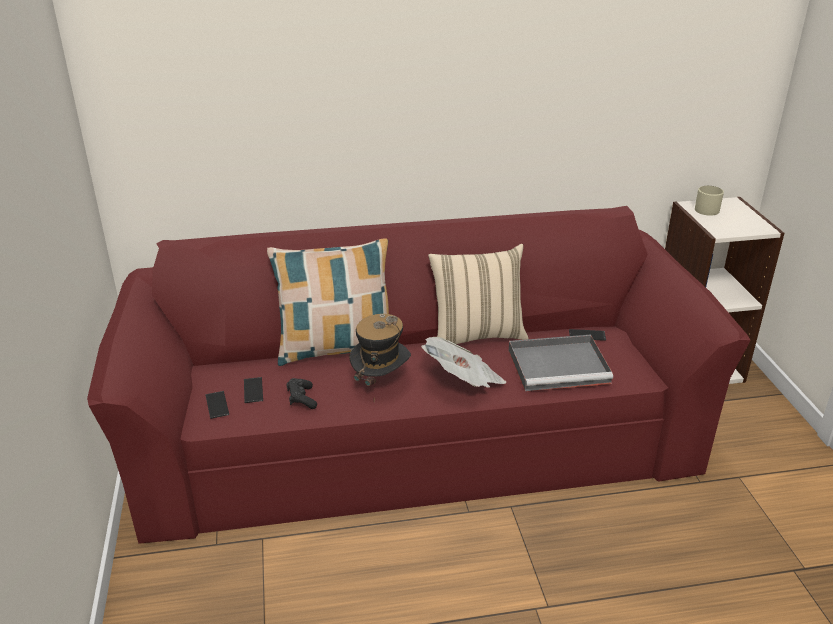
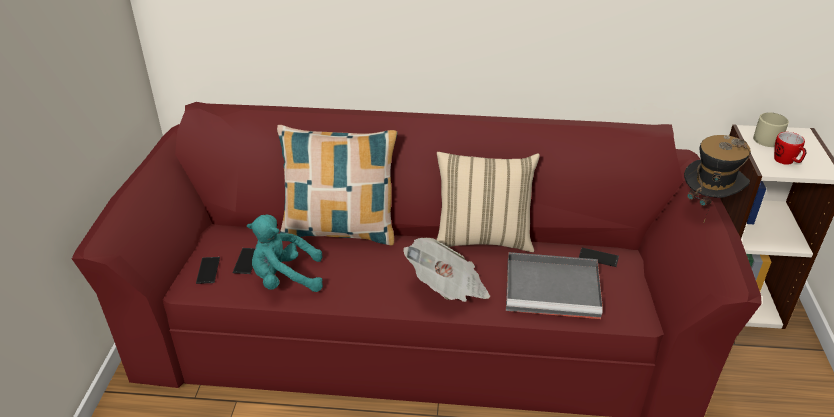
camera: 15 degrees right, 5 degrees up
(301, 399) = (285, 279): black game controller -> turquoise plush toy
(380, 383) = (366, 276): hat -> hat (708, 206)
(730, 225) = (786, 162): none -> mug

